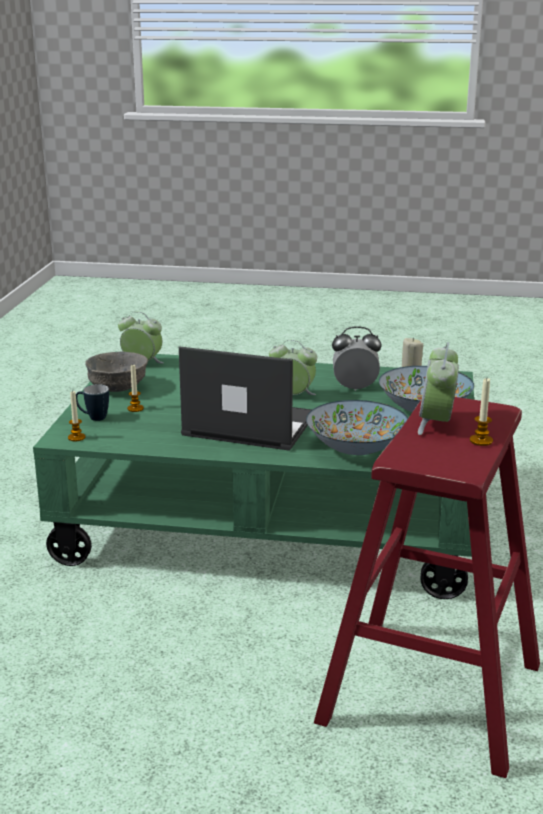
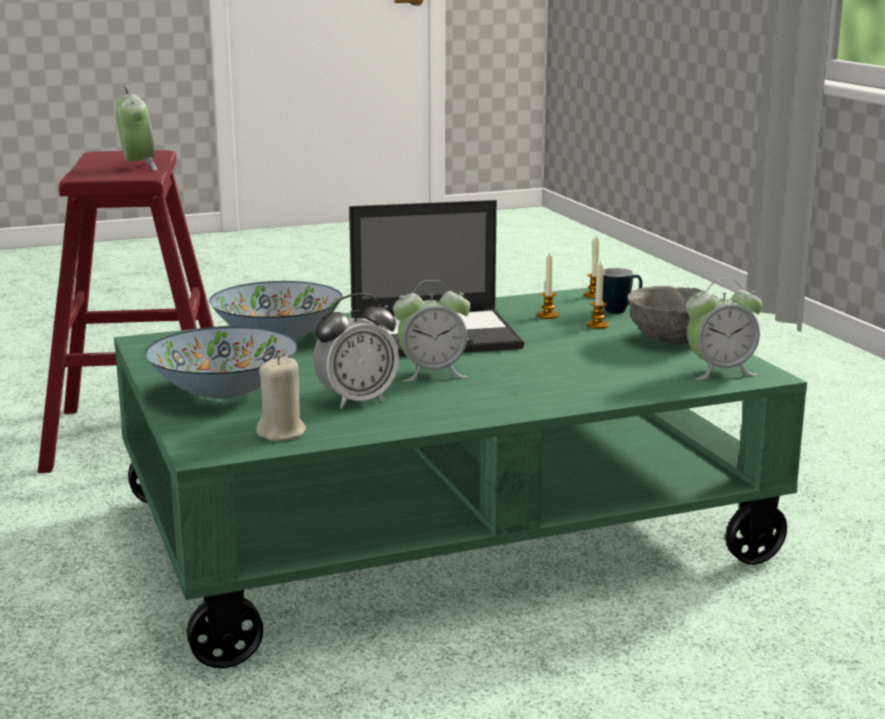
camera: 150 degrees right, 5 degrees down
(481, 441) = (93, 165): candle -> candle (548, 315)

